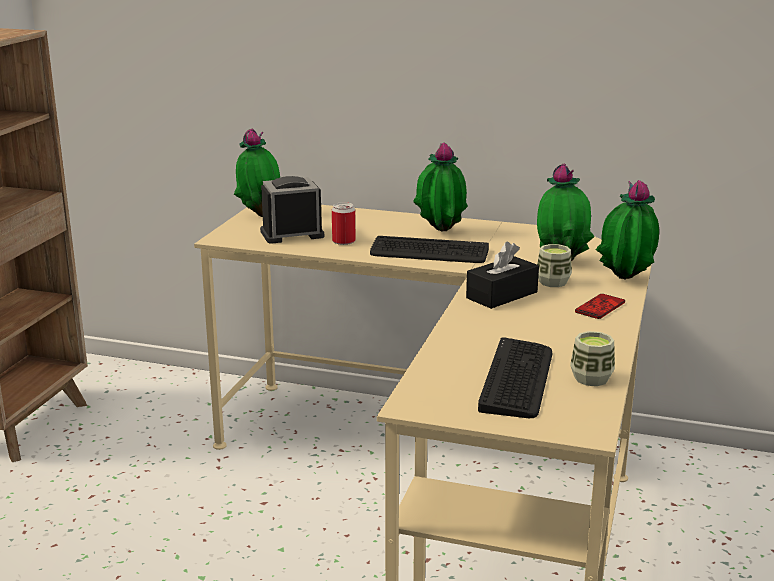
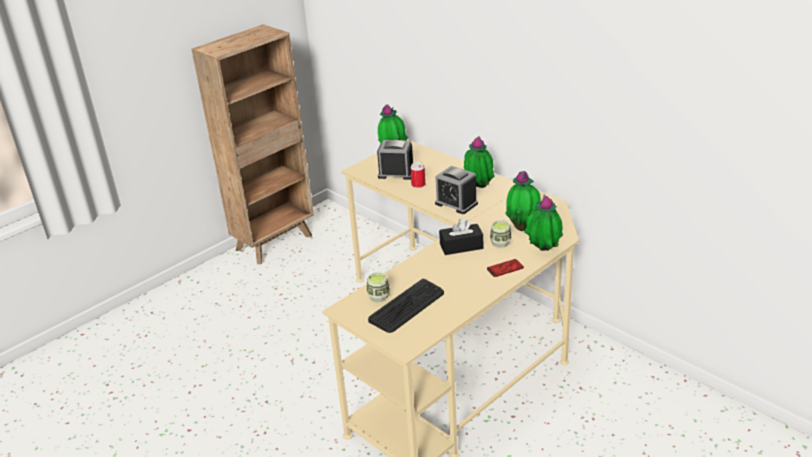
camera: 30 degrees right, 10 degrees up
(429, 252) = (456, 203): keyboard -> alarm clock
(591, 378) = (444, 316): cup -> cup (378, 296)

